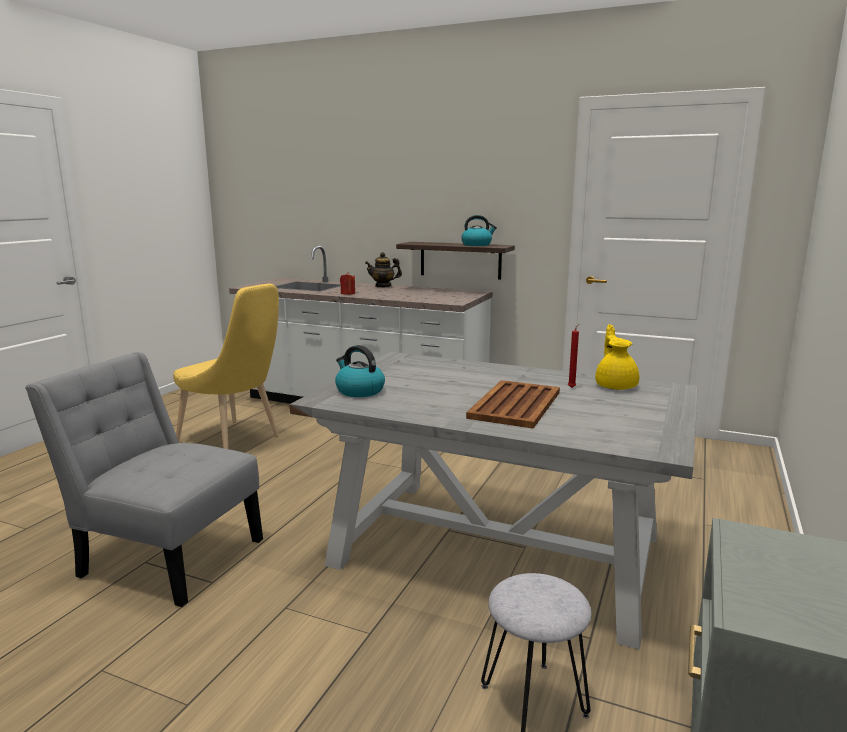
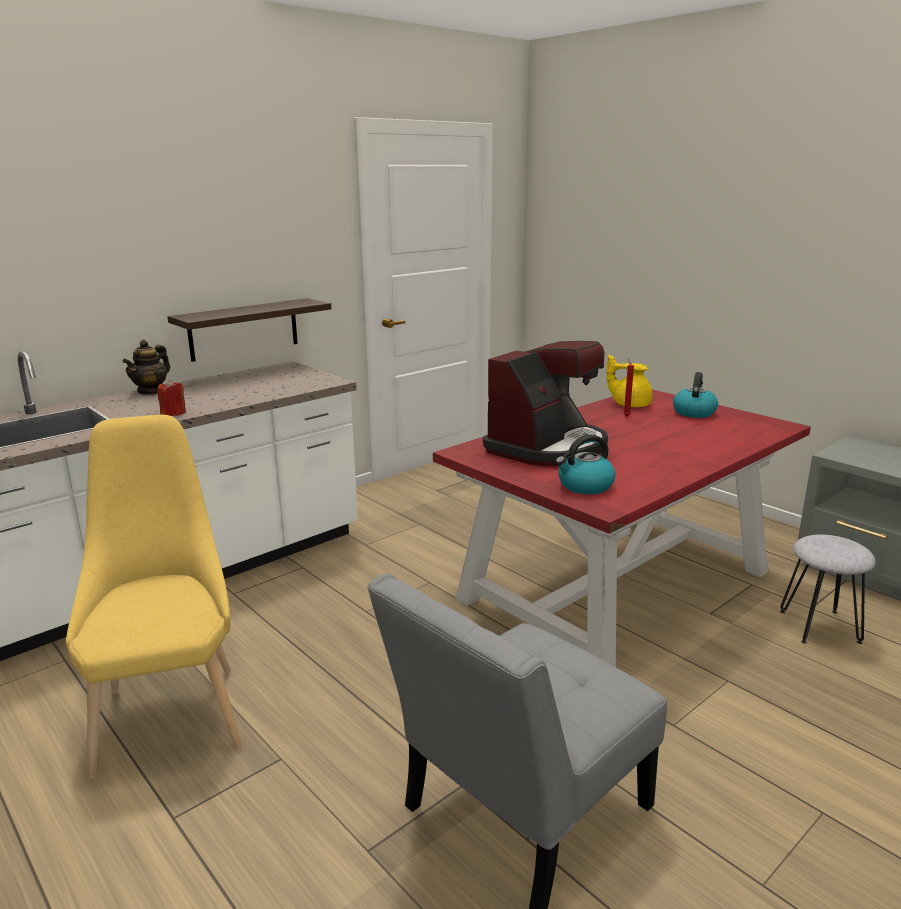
camera: 65 degrees left, 5 degrees up
(234, 441) = (171, 711): yellow chair -> yellow chair turned 75 degrees counterclockwise
(439, 374) = (548, 447): none -> coffee machine
(477, 245) = (280, 305): kettle -> kettle (694, 412)
(499, 550) = (617, 584): grey dining table -> red dining table
(514, 405) = (664, 440): brown tray -> none

